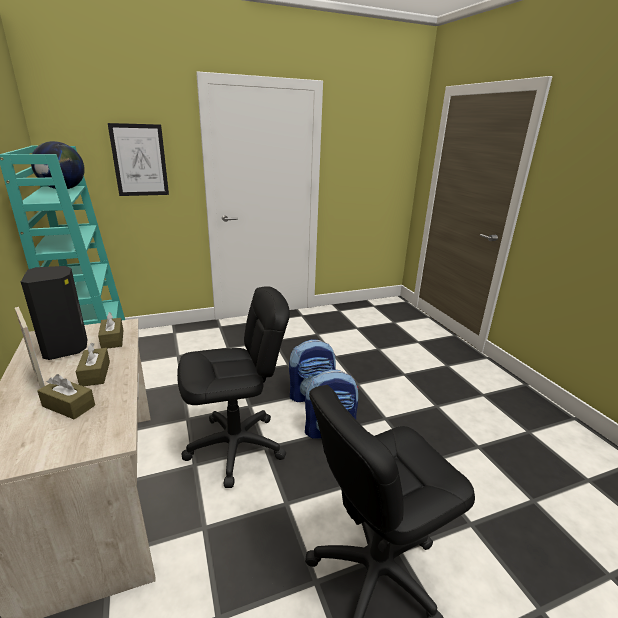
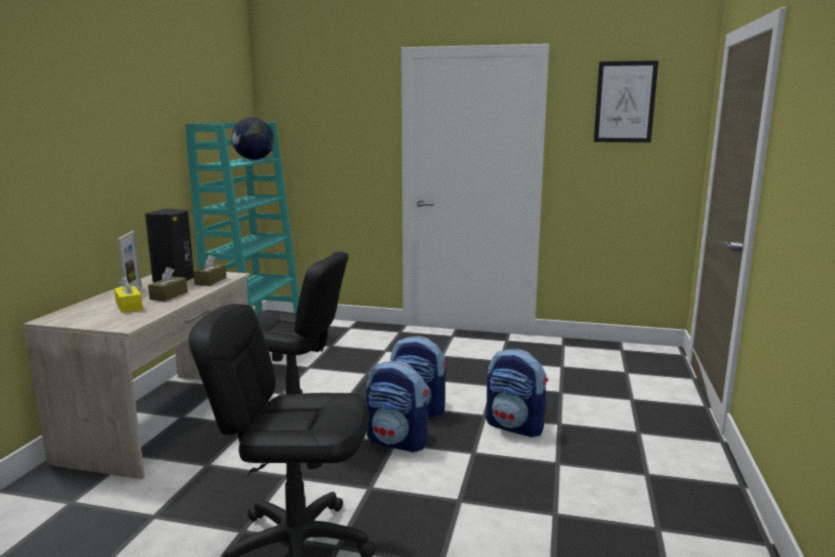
camera: 35 degrees right, 10 degrees down
(69, 406) = (129, 306): brown tissue box -> yellow tissue box
(139, 160) = (340, 137): picture -> picture (625, 102)
(384, 386) = (515, 426): none -> backpack

